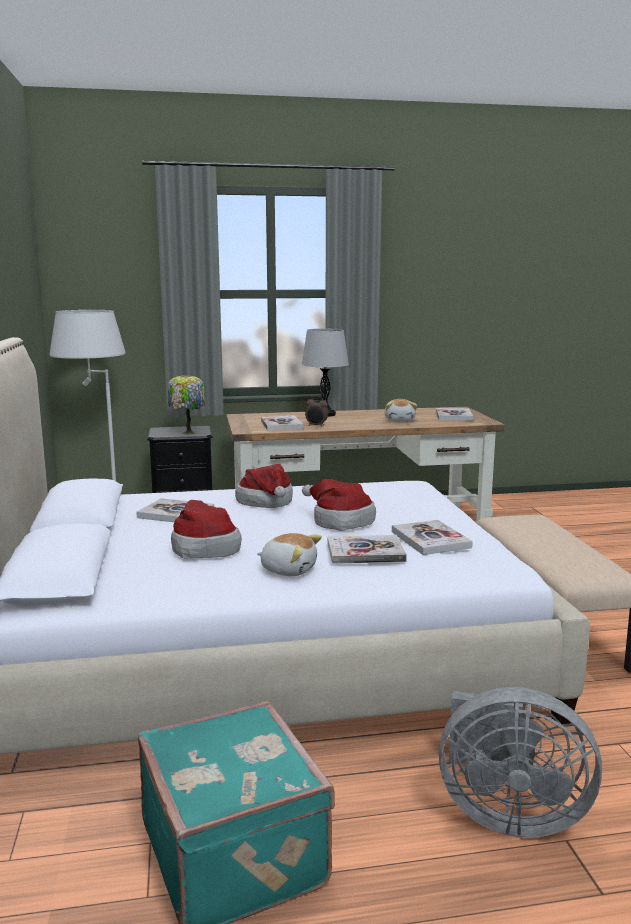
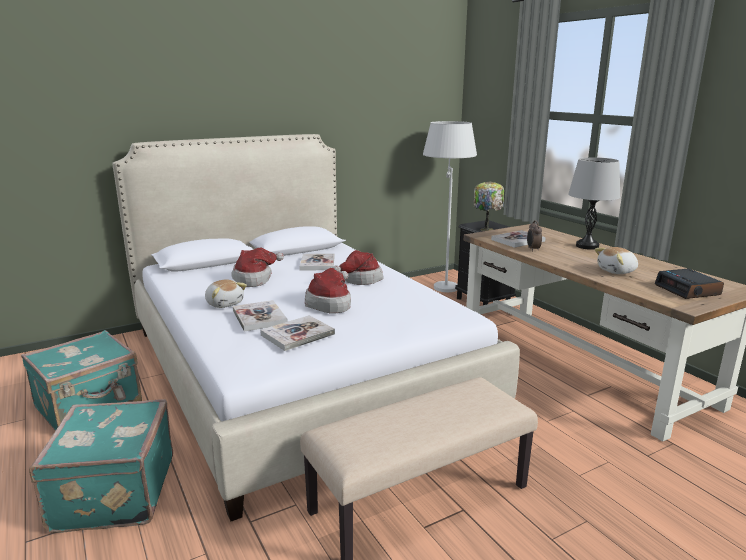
camera: 70 degrees right, 5 degrees up
(289, 569) = (225, 303): plush toy -> plush toy turned 45 degrees counterclockwise
(454, 416) = (688, 290): book -> alarm clock
(506, 814) = (112, 493): grey fan -> turquoise suitcase

